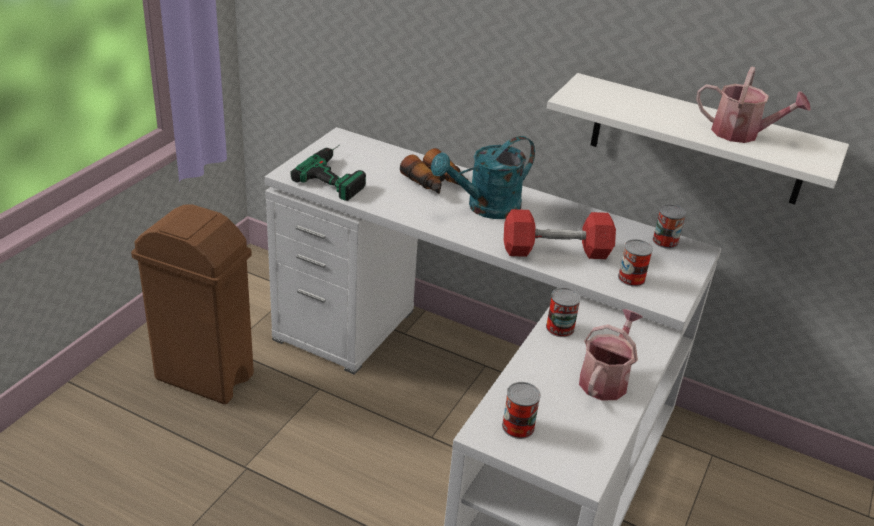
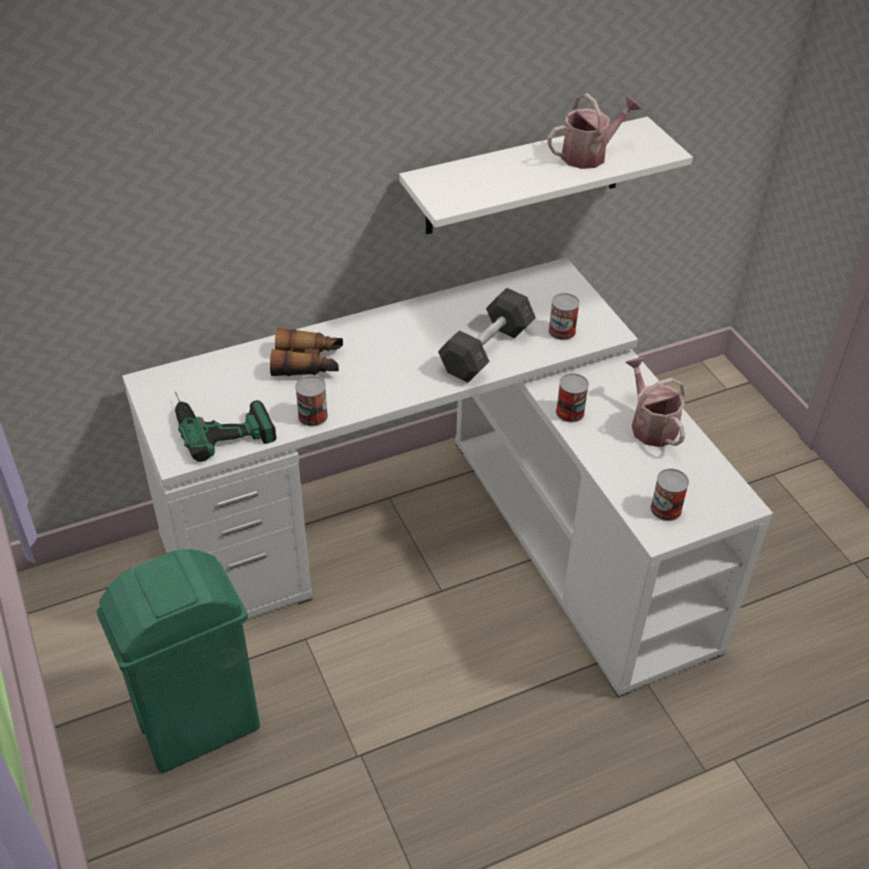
camera: 50 degrees left, 10 degrees up
(205, 378) = (201, 727): brown trash can -> green trash can
(485, 208) = (381, 354): turquoise watering can -> none
(556, 251) = (486, 350): red dumbbell -> grey dumbbell
(665, 241) = (531, 280): can -> can (313, 416)

